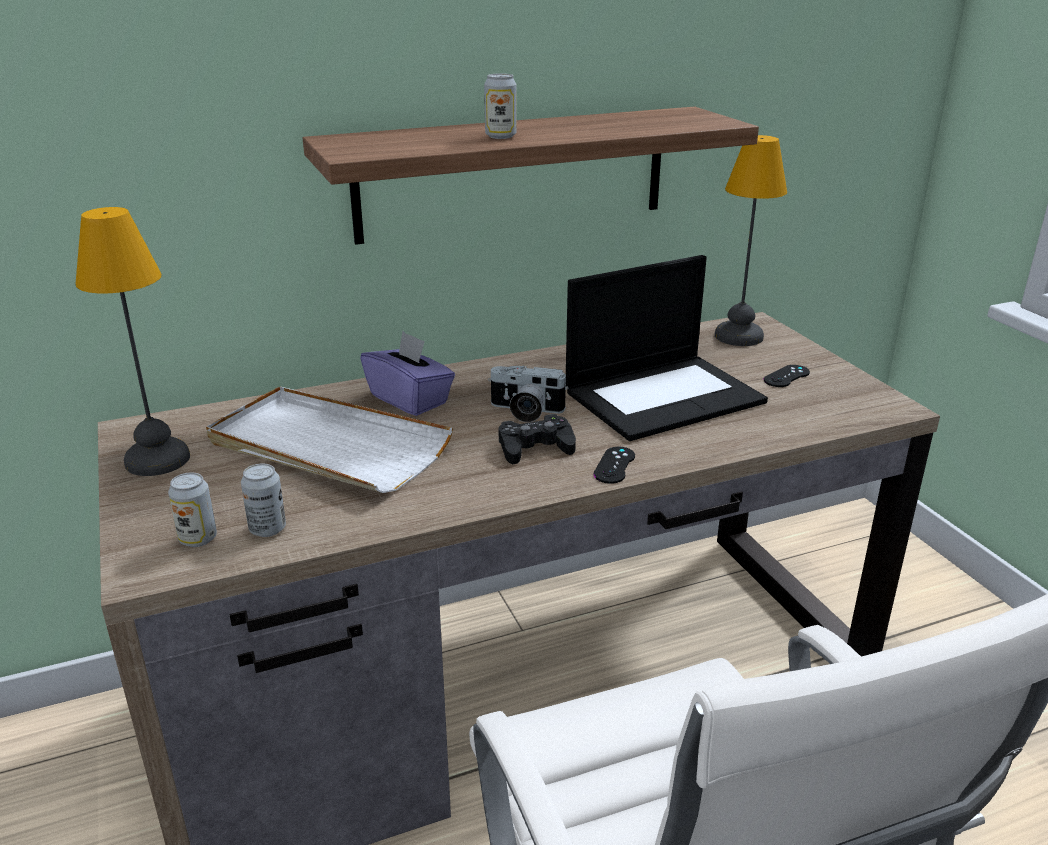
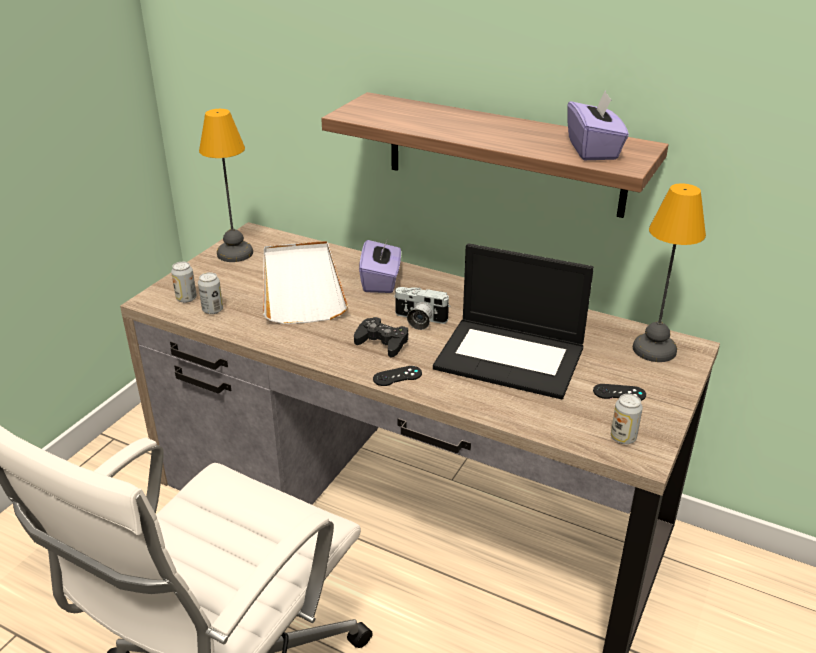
camera: 50 degrees right, 5 degrees up
(500, 136) = (453, 127): can -> can (623, 438)
(525, 411) = (419, 320): camera -> camera turned 45 degrees counterclockwise
(666, 120) = (593, 150): none -> purple tissue box

